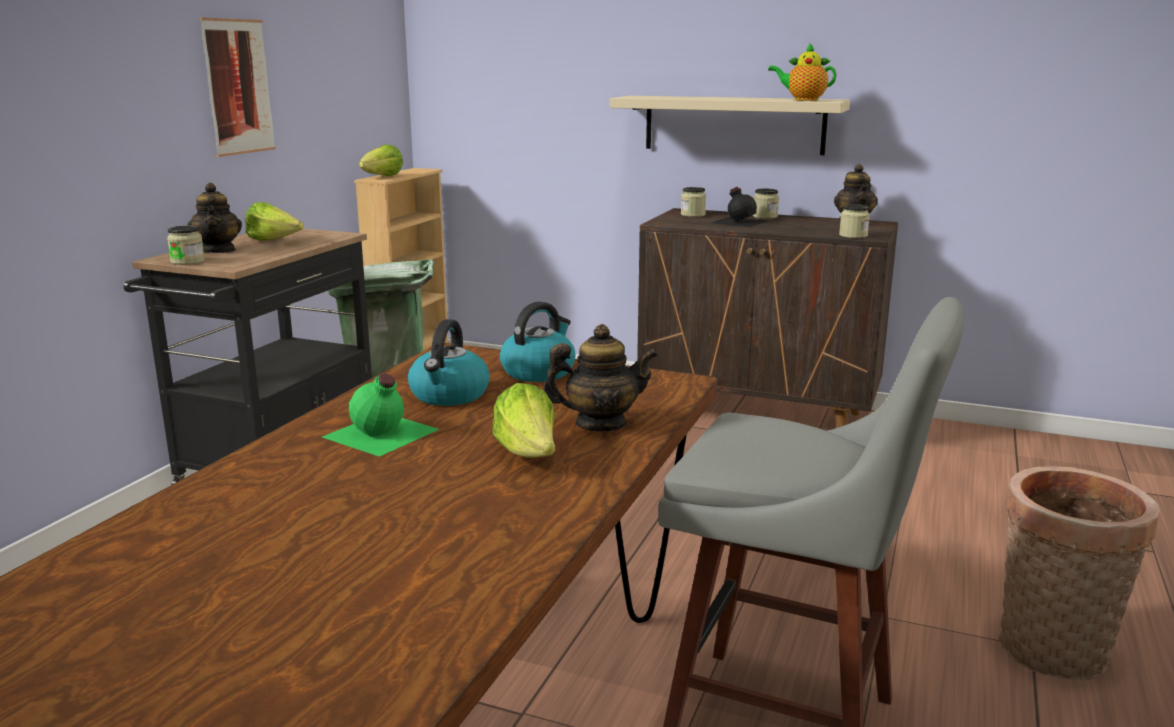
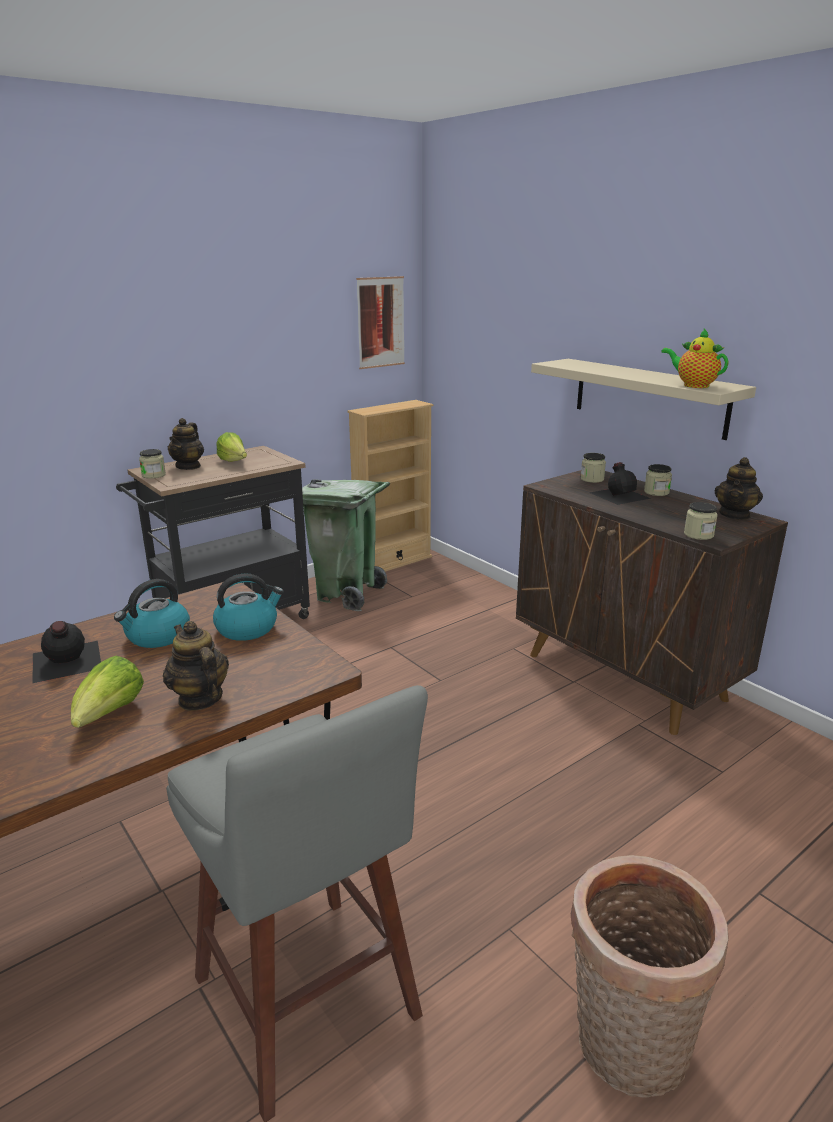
camera: 30 degrees right, 5 degrees up
(238, 87) = (235, 341): picture -> picture (380, 322)
(380, 433) = (65, 661): green bottle -> black bottle
(382, 177) = (370, 409): lettuce -> none
(600, 424) = (200, 698): teapot -> teapot turned 150 degrees counterclockwise

